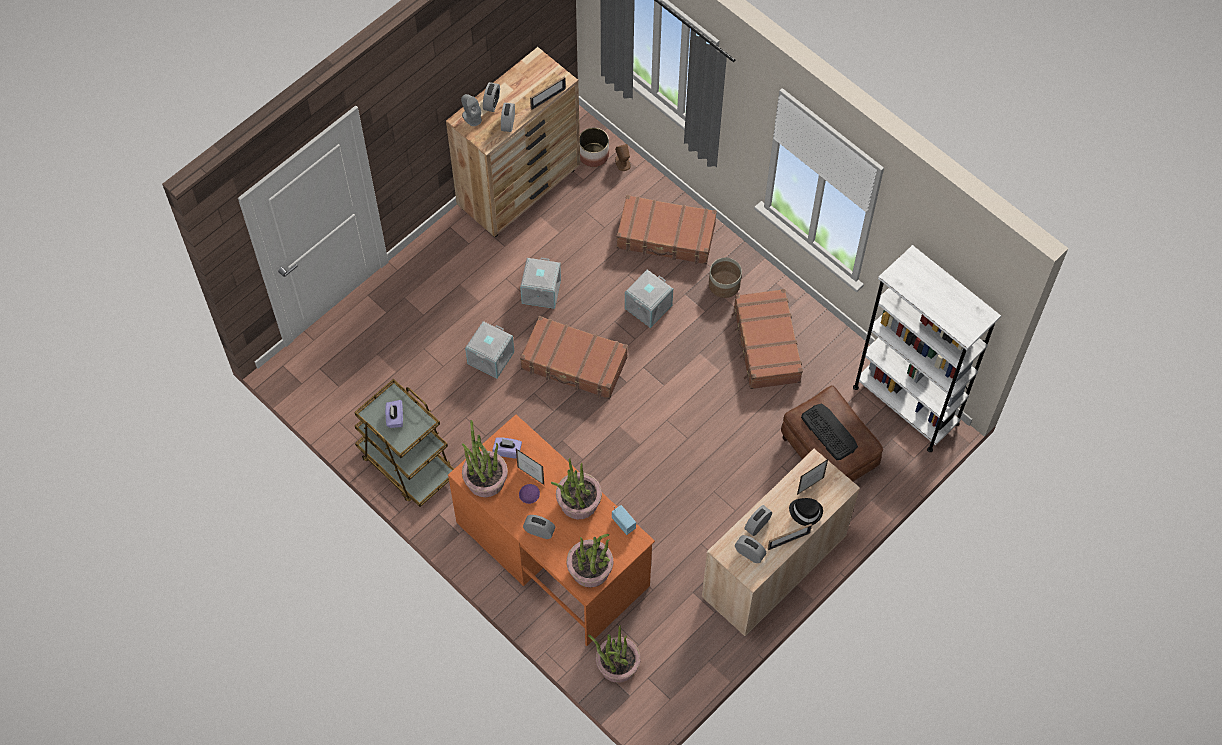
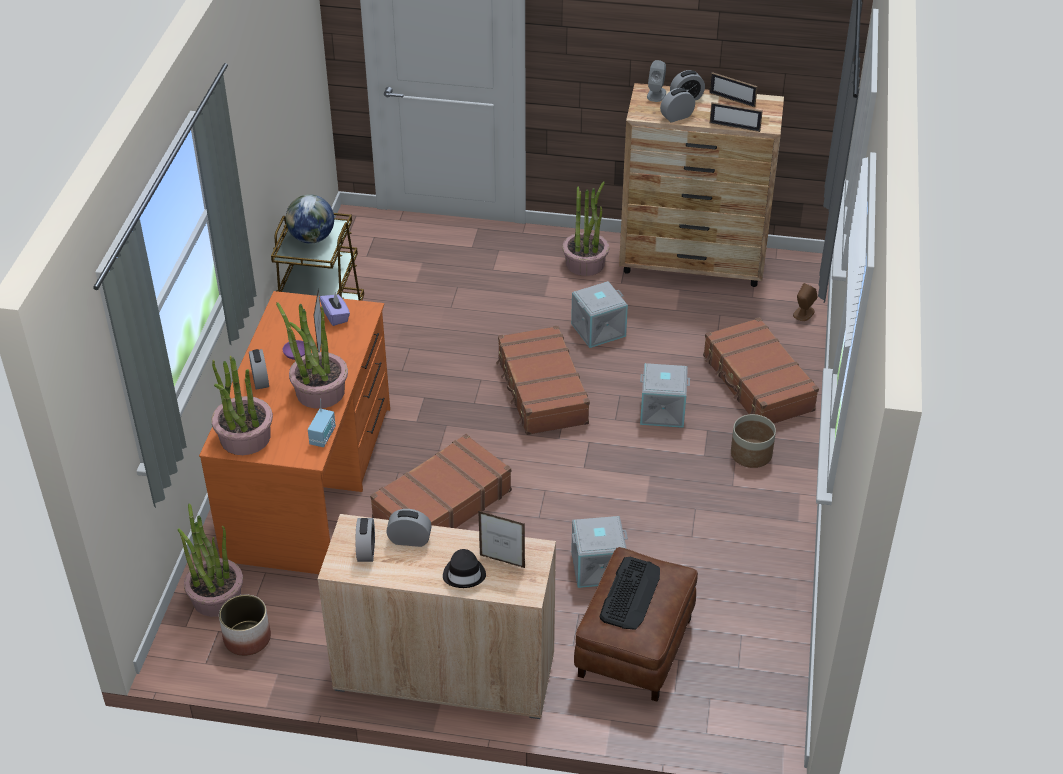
camera: 55 degrees right, 20 degrees down
(395, 418) = (312, 238): purple tissue box -> globe
(485, 479) = (289, 317): potted plant -> potted plant (585, 263)
(490, 357) = (491, 332): grey storage box -> grey storage box (598, 566)
(593, 155) = (787, 290): planter -> planter (247, 638)
(765, 345) = (715, 523): brown suitcase -> brown suitcase (441, 504)
(788, 541) = (412, 577): picture frame -> picture frame (732, 99)
(905, 405) = (768, 688): white bookcase -> none

